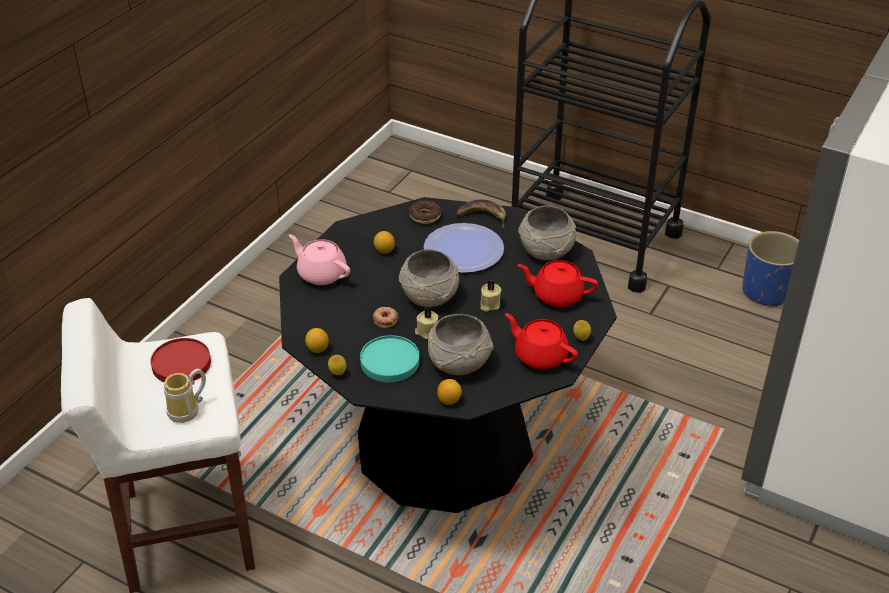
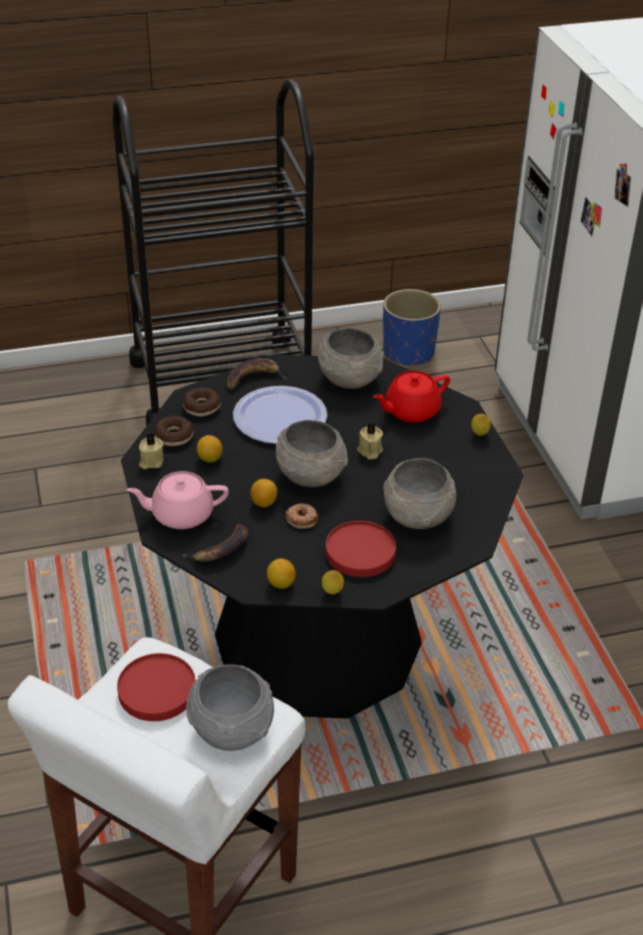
camera: 45 degrees left, 0 degrees up
(188, 411) = (232, 728): mug -> grey bowl
(313, 307) = (221, 549): none -> banana
(383, 225) = (174, 436): none -> donut
(389, 361) = (359, 552): turquoise plate -> red plate
(426, 331) = (352, 506): beige candle -> beige candle (151, 461)
(449, 400) = (455, 551): lemon -> lemon (264, 503)
(540, 356) = (469, 468): red teapot -> none

